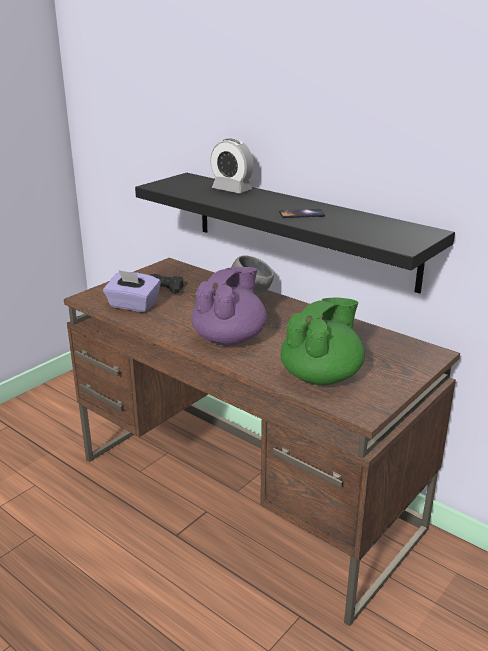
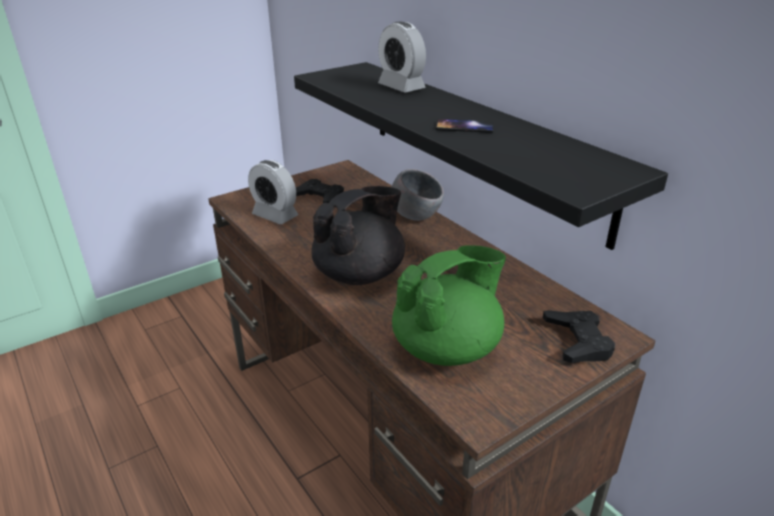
camera: 15 degrees right, 5 degrees up
(133, 305) = (275, 215): purple tissue box -> alarm clock
(230, 338) = (360, 274): purple teapot -> black teapot
(409, 360) = (578, 341): none -> black game controller

